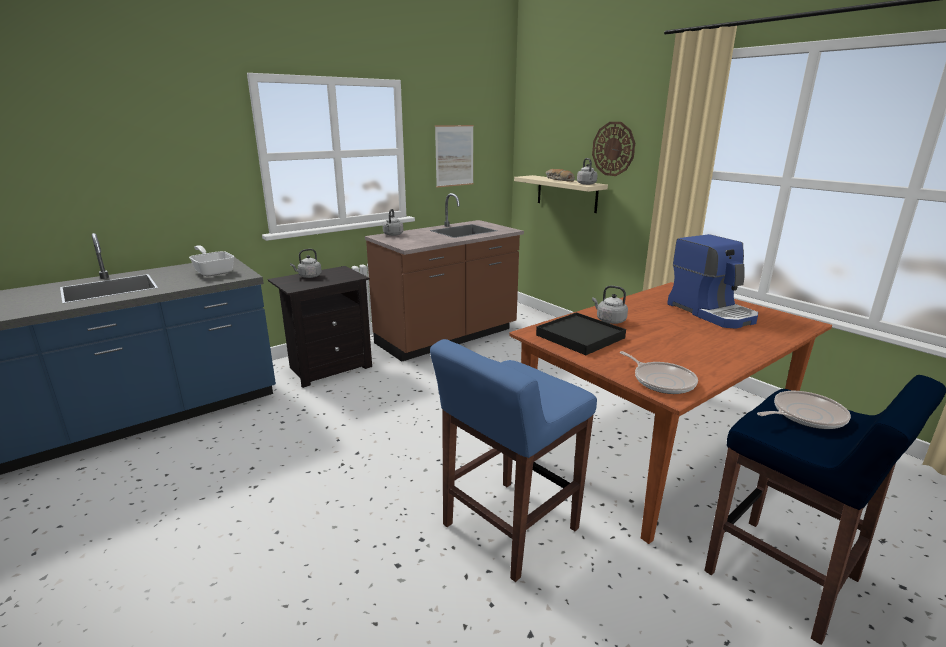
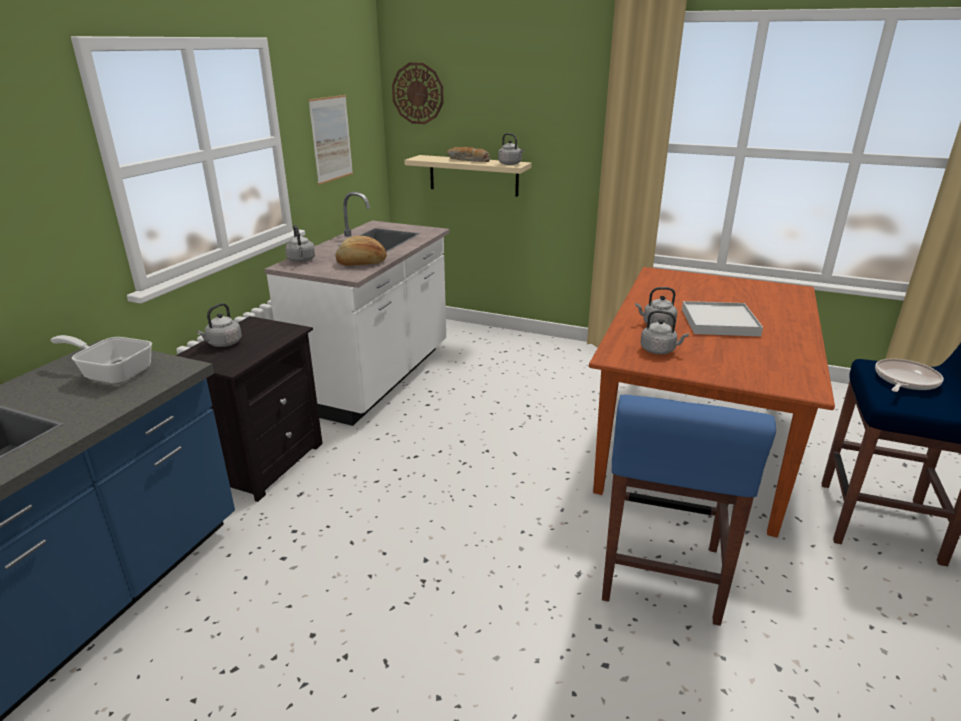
camera: 30 degrees left, 5 degrees up
(426, 241) = (361, 263): none -> bread
(447, 337) = (376, 379): brown counter -> white counter
(580, 336) = (659, 350): black tray -> grey kettle
(613, 149) = (535, 120): wall clock -> wall clock (418, 93)
(661, 381) = (785, 380): frying pan -> none
(672, 330) = (719, 322): none -> white tray
(712, 312) = (721, 294): coffee machine -> none

